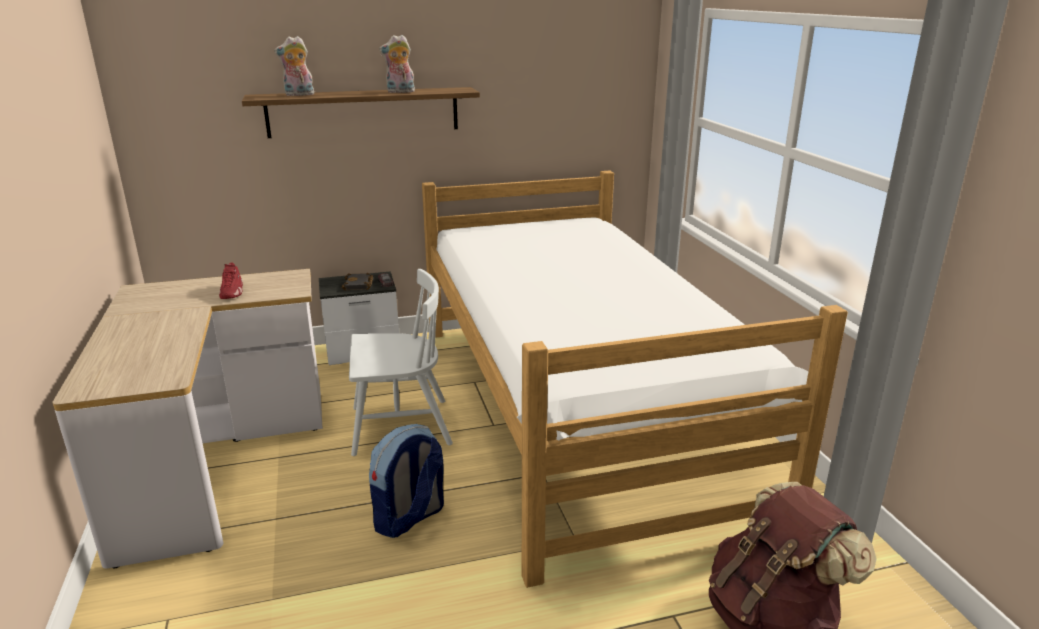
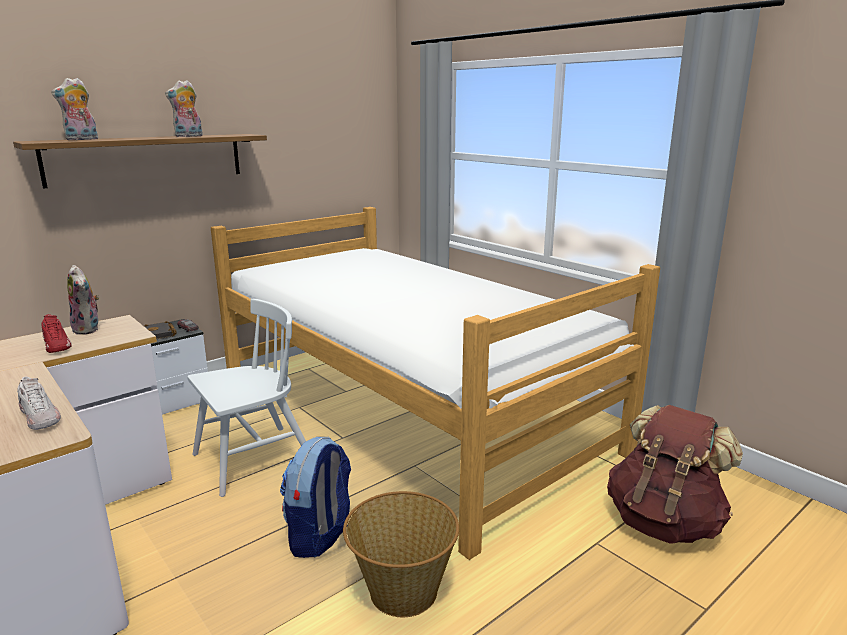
camera: 25 degrees left, 5 degrees down
(169, 360) = (40, 417): none -> white shoe
(267, 279) = (88, 329): none -> plush toy
(444, 595) = (402, 591): none -> basket

